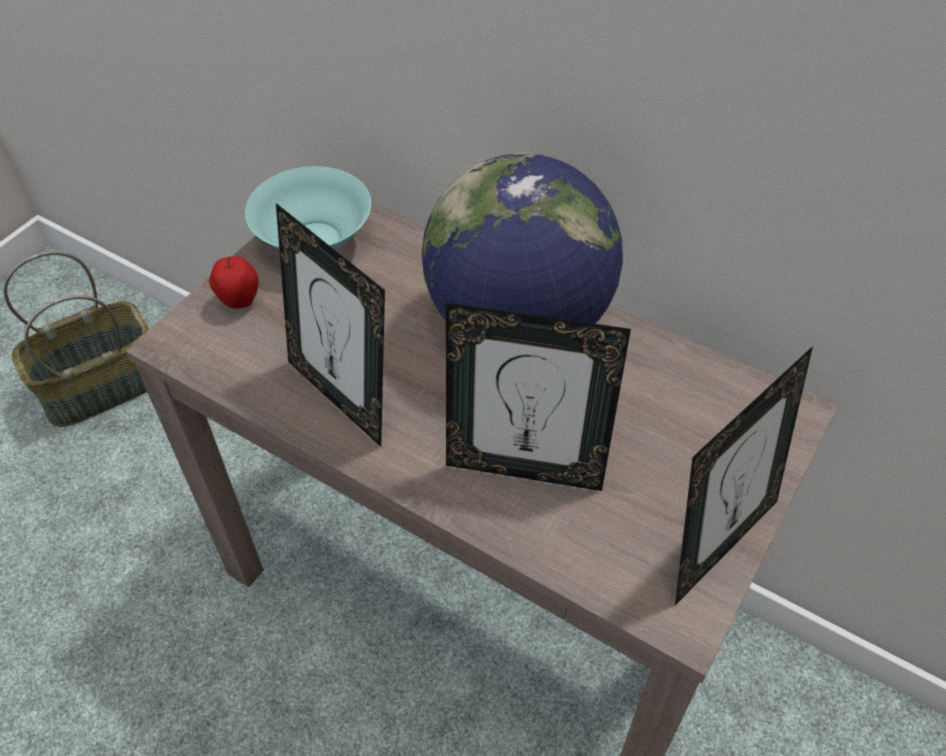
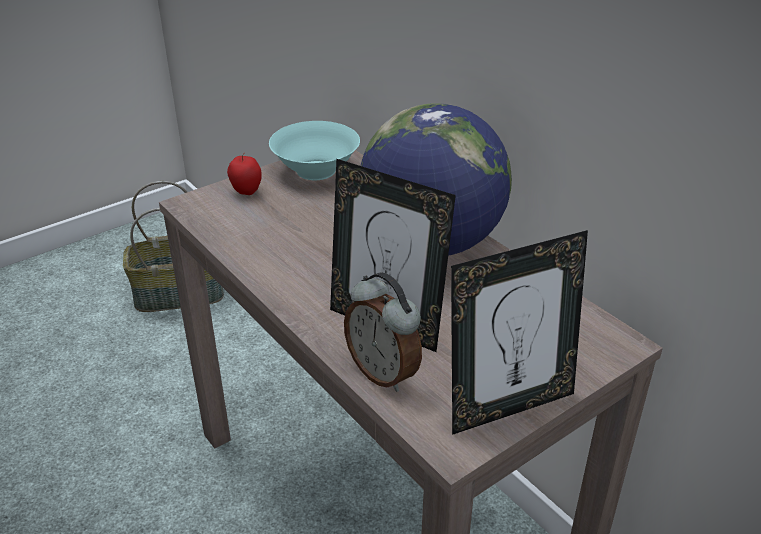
camera: 20 degrees right, 15 degrees down
(342, 396) = (282, 255): picture frame -> none
(556, 541) = (384, 372): none -> alarm clock

